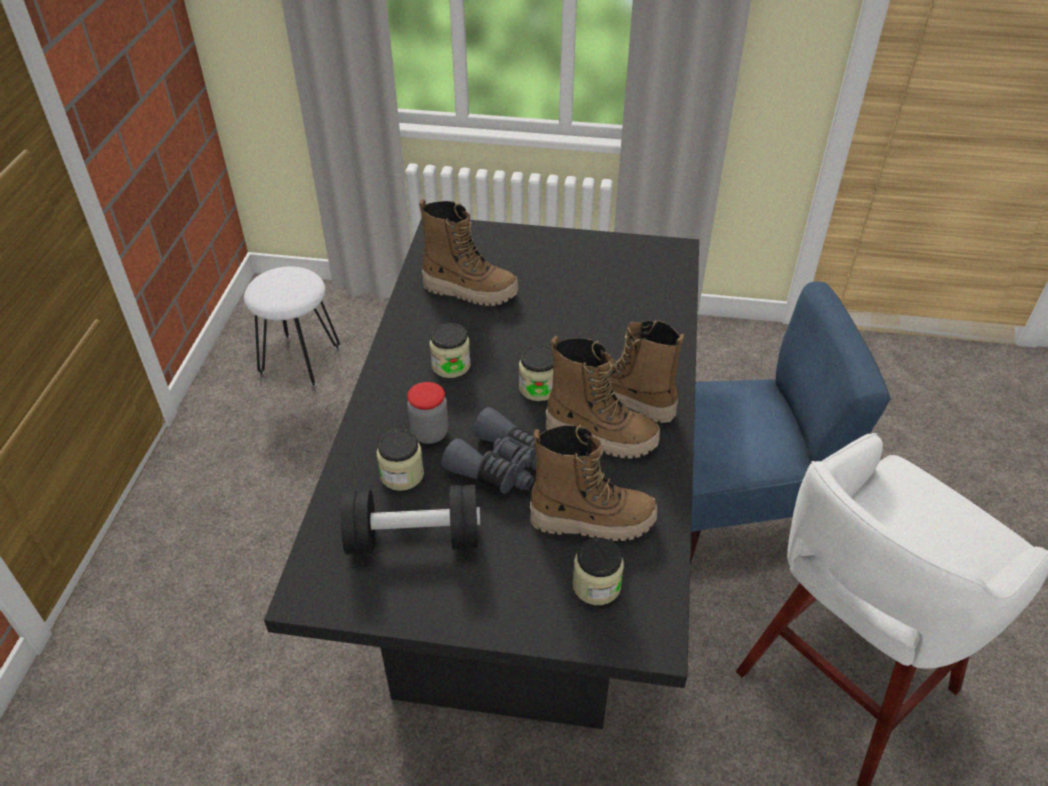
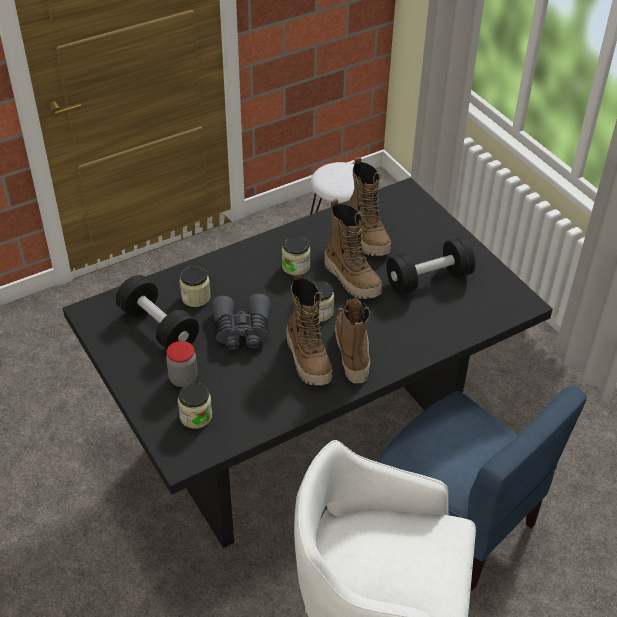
camera: 50 degrees right, 0 degrees up
(430, 433) = (235, 289): jar -> jar (183, 379)
(579, 287) = (428, 279): none -> black dumbbell
(592, 520) = (240, 390): boot -> boot (352, 279)

